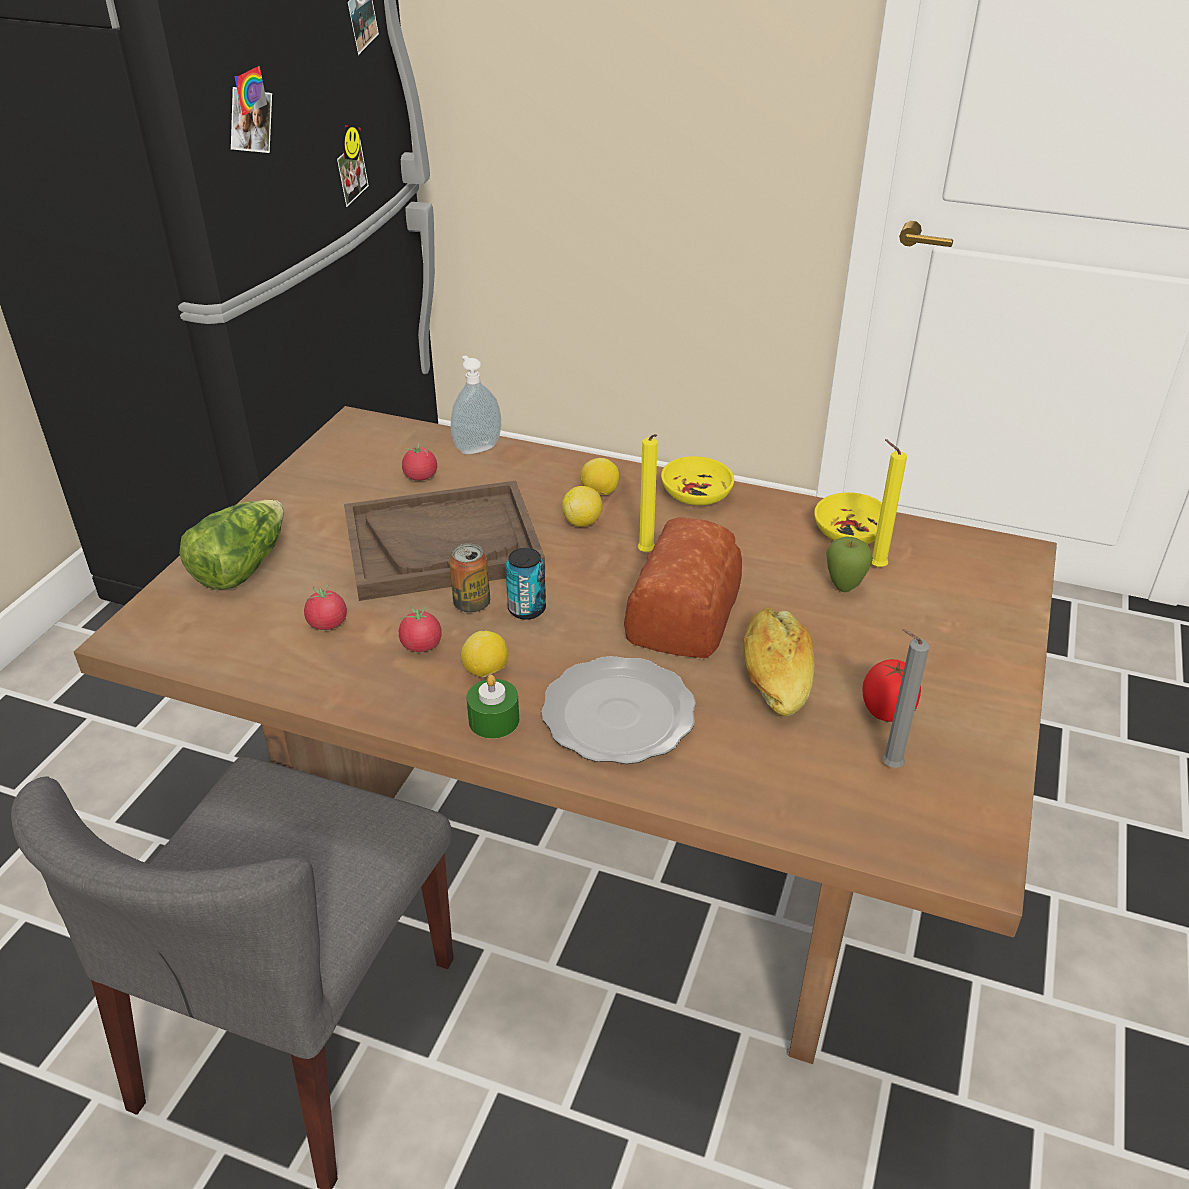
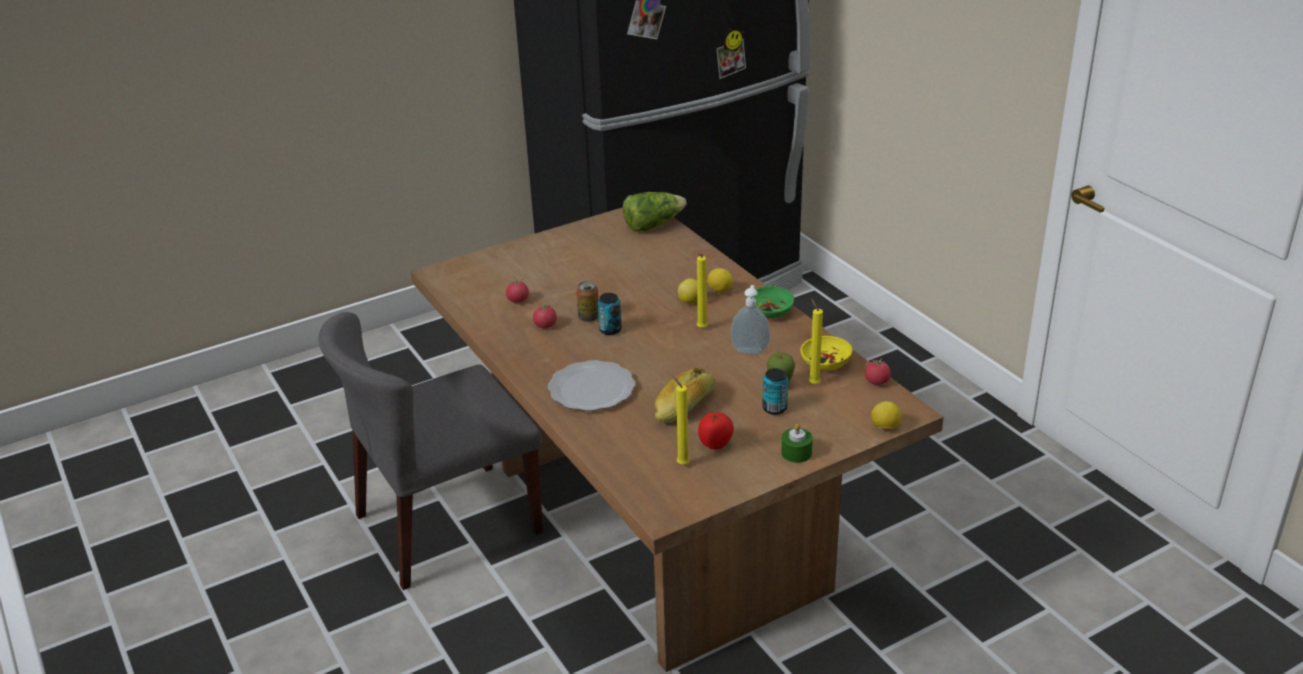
camera: 40 degrees right, 5 degrees down
(241, 567) = (511, 261): lettuce -> lettuce (652, 225)
(420, 477) = (640, 249): tomato -> tomato (877, 381)
(443, 544) = (610, 285): brown tray -> none
(476, 448) = (687, 244): soap dispenser -> soap dispenser (750, 350)
(486, 672) = (558, 348): lemon -> lemon (885, 427)
(494, 720) = (537, 368): green candle -> green candle (796, 453)
(680, 614) = (678, 362): bread -> none
(697, 494) = (770, 311): yellow bowl -> green bowl
(881, 622) = (774, 408): none -> can
(888, 766) = (681, 463): grey candle -> yellow candle

